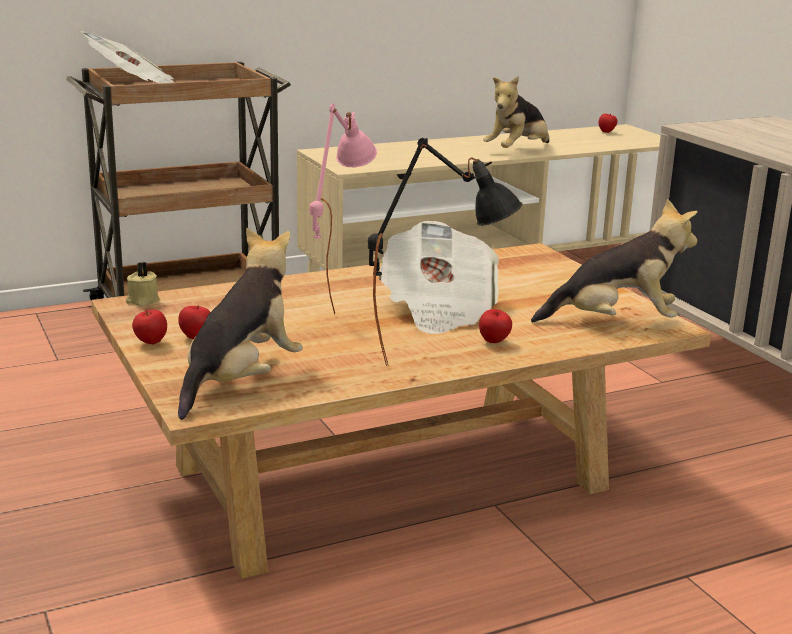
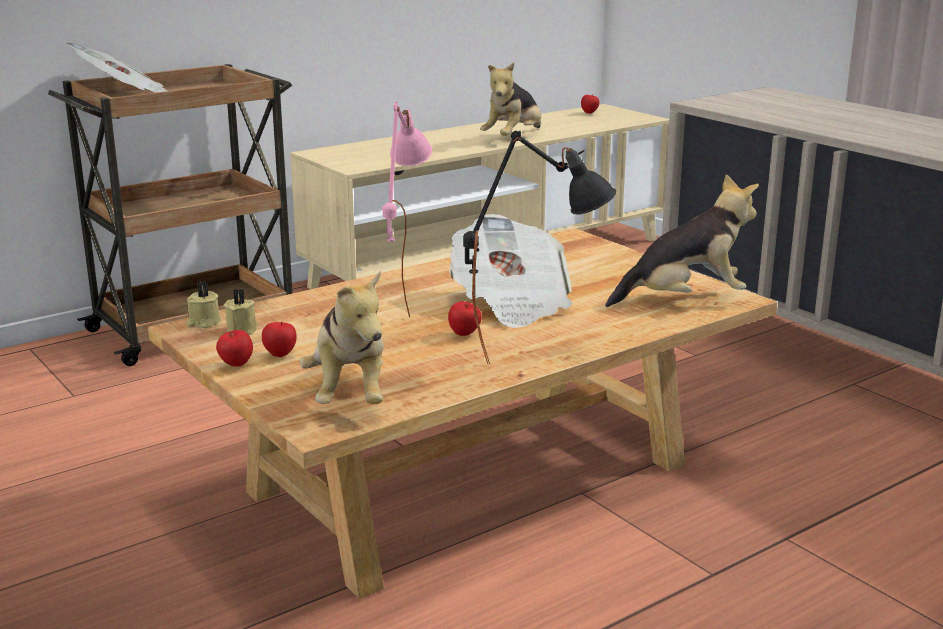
camera: 10 degrees left, 0 degrees up
(174, 311) = (243, 330): none -> beige candle
(241, 381) = (350, 394): plush toy -> plush toy turned 150 degrees clockwise
(494, 342) = (580, 330): apple -> apple (464, 335)

